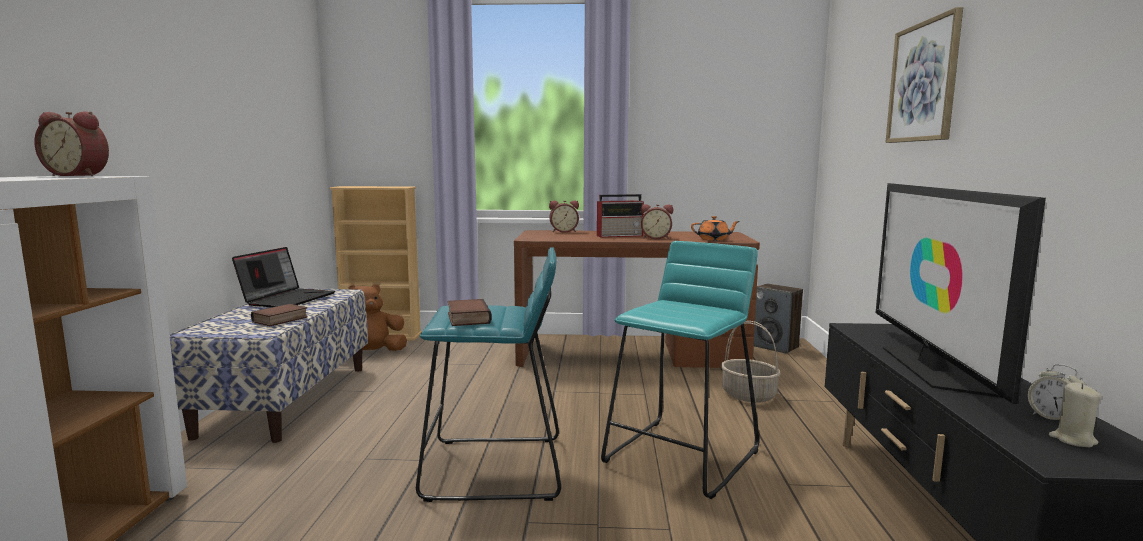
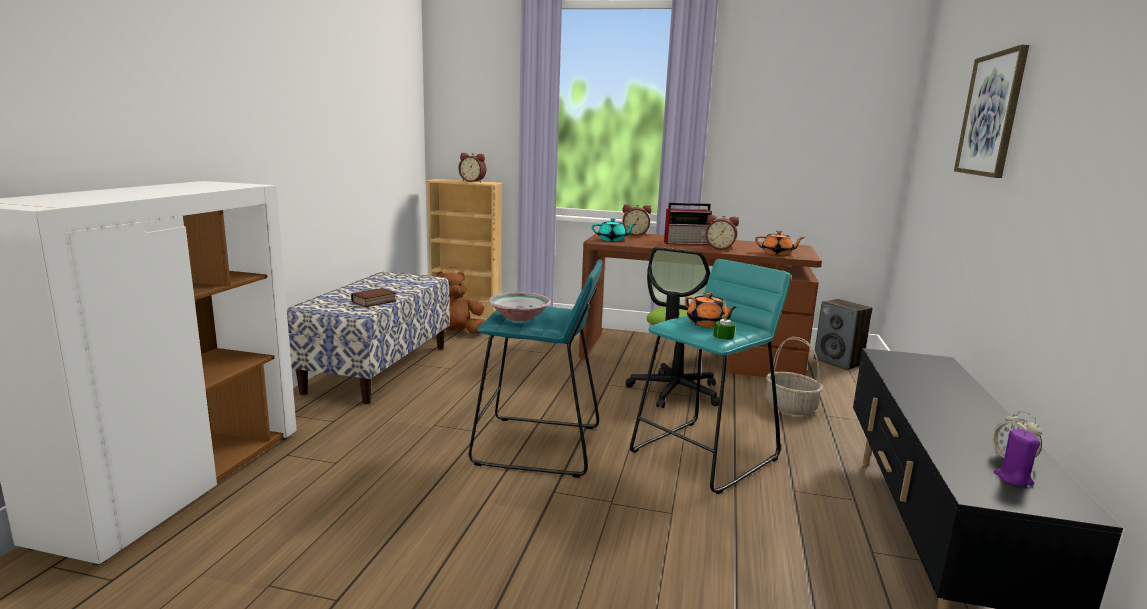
camera: 10 degrees right, 5 degrees up
(79, 176) = (226, 183): alarm clock -> alarm clock (473, 181)
(288, 299) = (383, 282): laptop -> none
(466, 318) = (518, 317): book -> bowl
(543, 237) = (612, 240): none -> turquoise teapot
(627, 391) = (675, 391): none -> office chair
(676, 309) = (707, 323): none -> orange teapot
(701, 319) = (723, 336): none -> green candle
(932, 367) = (932, 401): television -> none
(1072, 440) = (1013, 478): beige candle -> purple candle

